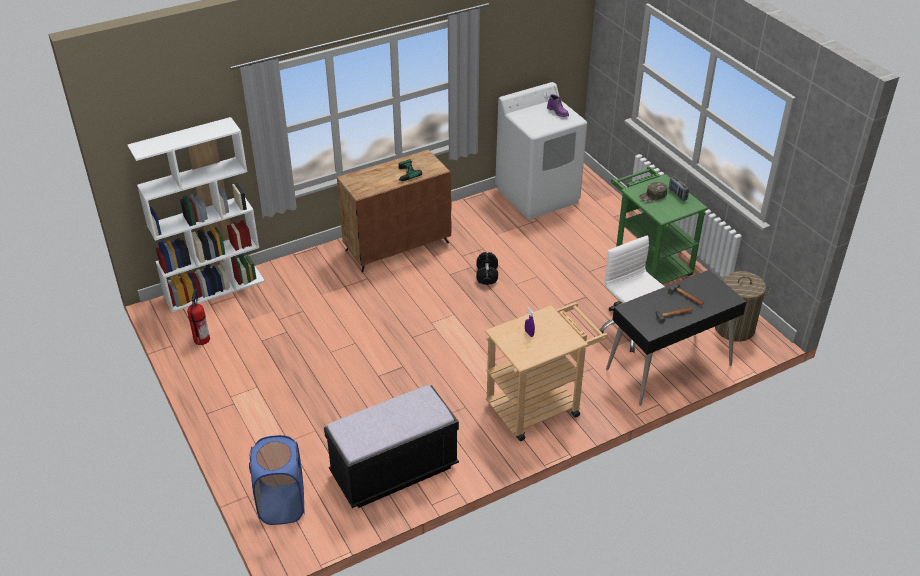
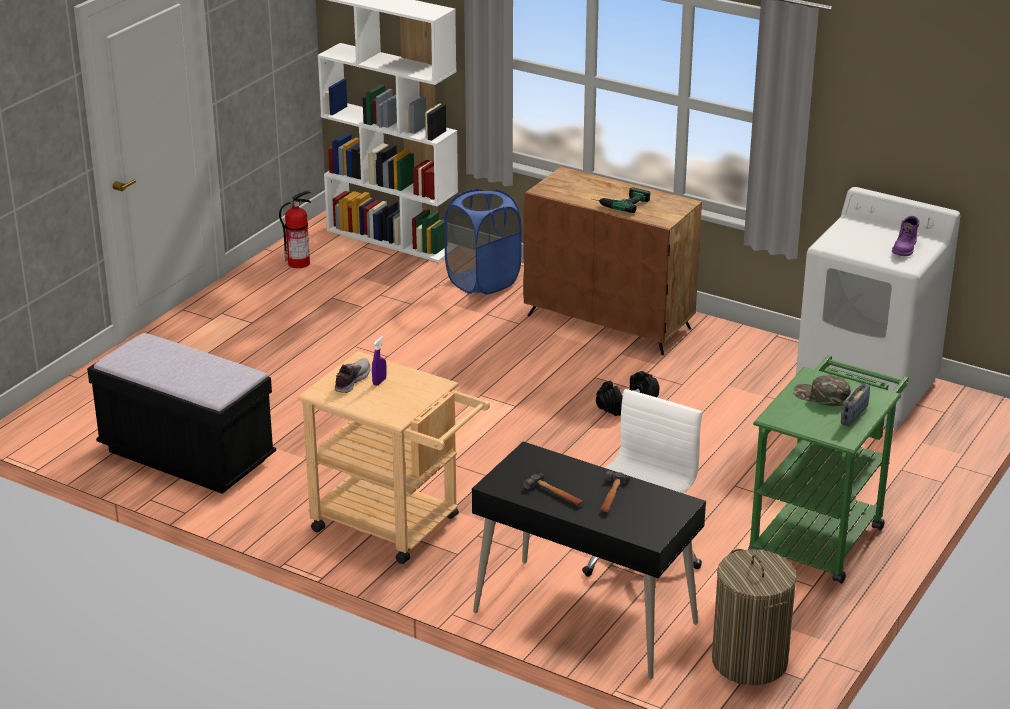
camera: 60 degrees right, 10 degrees down
(282, 505) = (79, 402): blue laundry basket -> blue laundry basket (483, 281)
(520, 344) = (351, 381): none -> shoe

